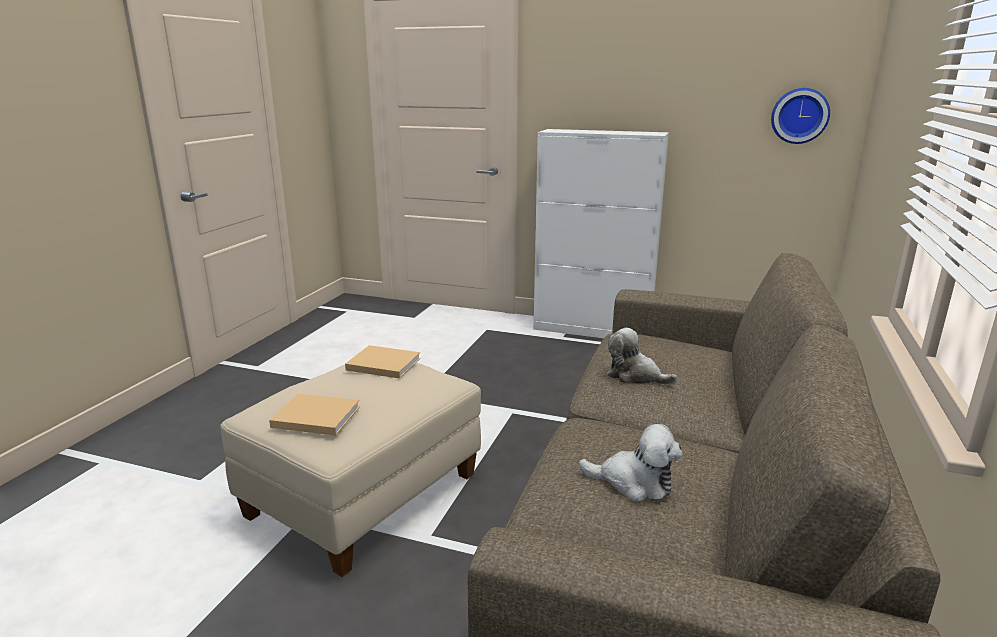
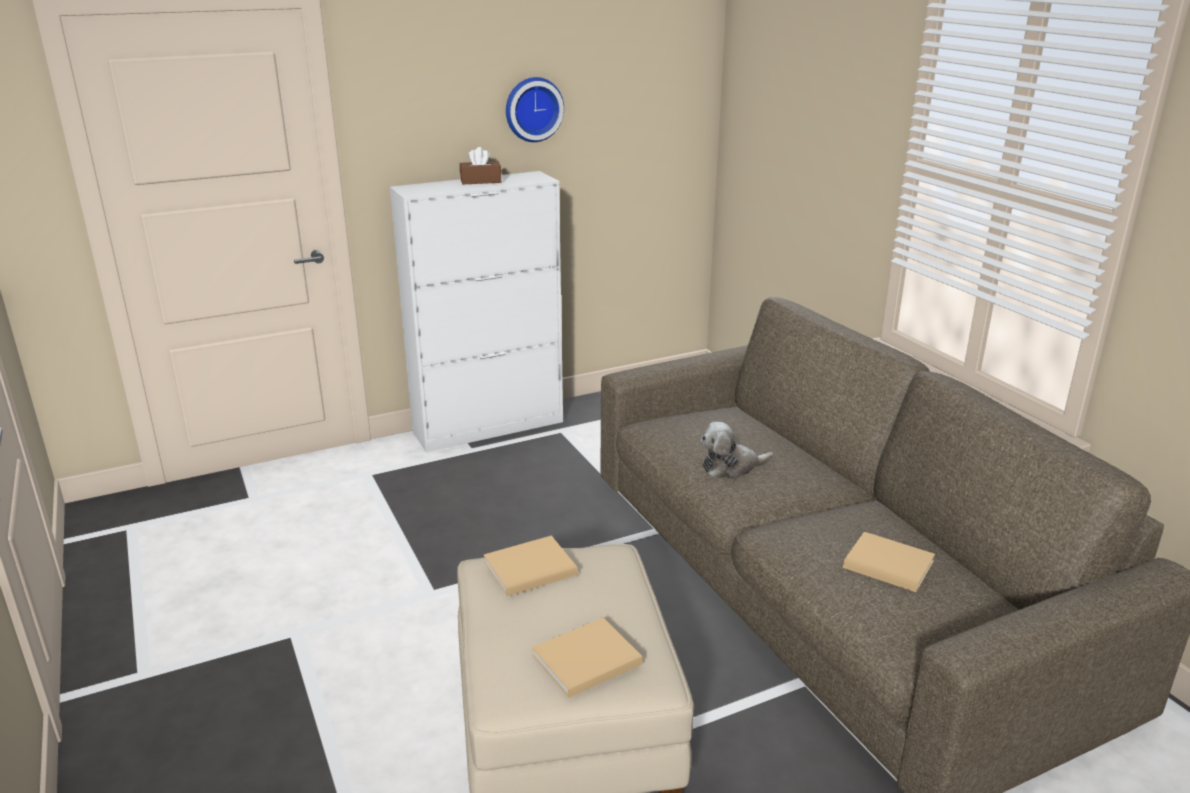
camera: 45 degrees left, 5 degrees up
(609, 131) = (481, 181): none -> brown tissue box
(634, 482) = (885, 563): plush toy -> beige book
(799, 115) = (664, 135): wall clock -> wall clock (532, 109)

